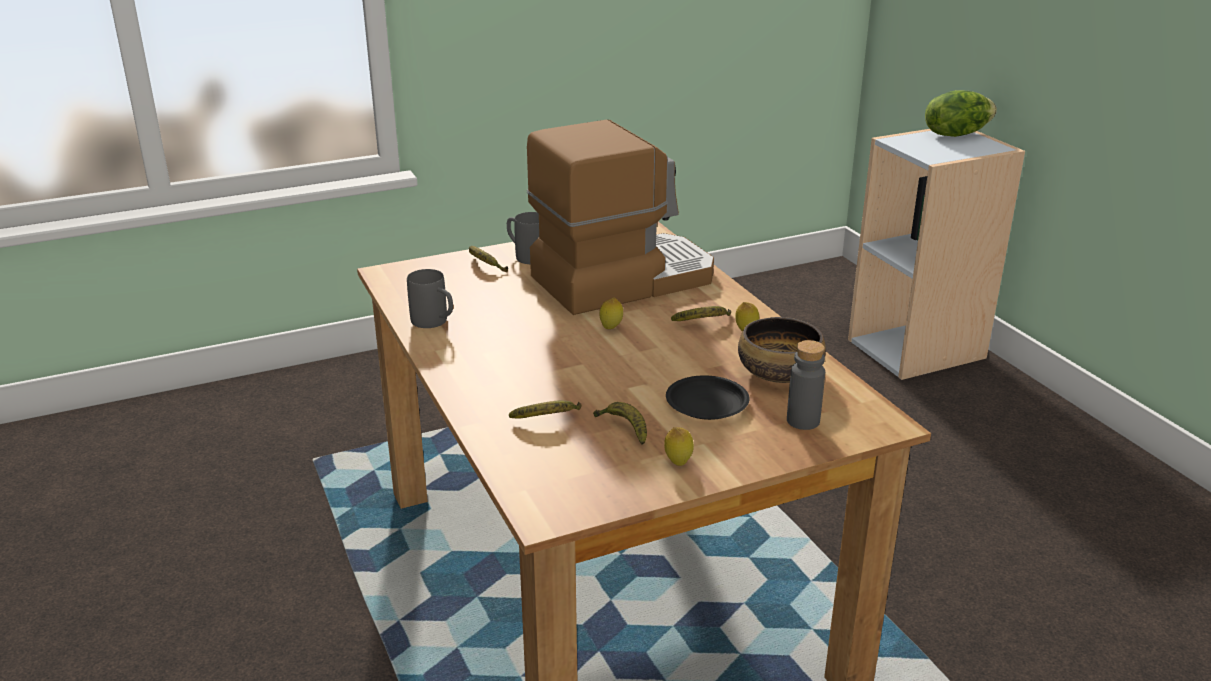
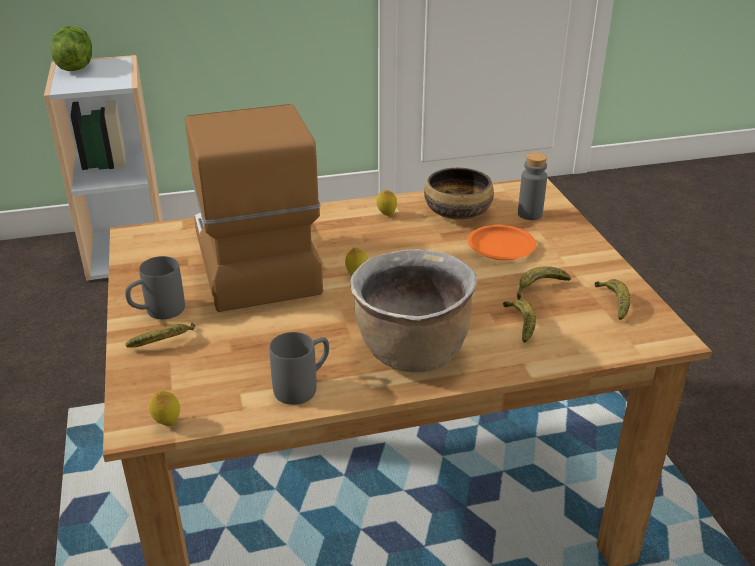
camera: 80 degrees left, 5 degrees up
(487, 364) = (411, 353): none -> brown cooking pot
(678, 462) = (588, 270): lemon -> lemon (167, 423)
(704, 322) = (362, 230): banana -> banana (613, 303)
(706, 403) = (501, 247): black plate -> orange plate

